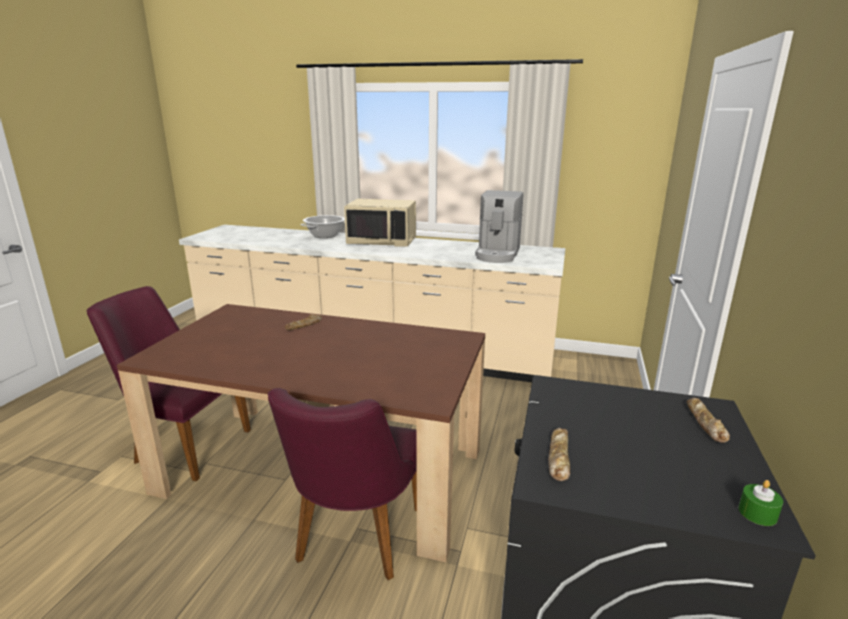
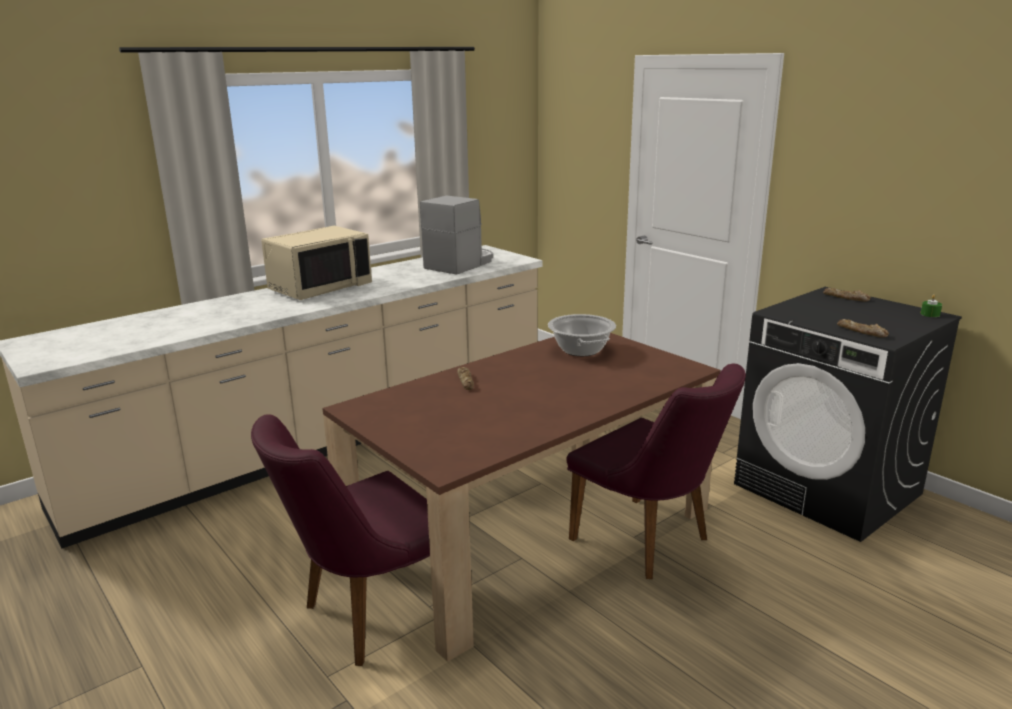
camera: 55 degrees left, 0 degrees up
(325, 235) = (227, 303): cooking pot -> cooking pot (580, 350)
(498, 254) = (460, 264): coffee machine -> coffee machine turned 105 degrees counterclockwise

